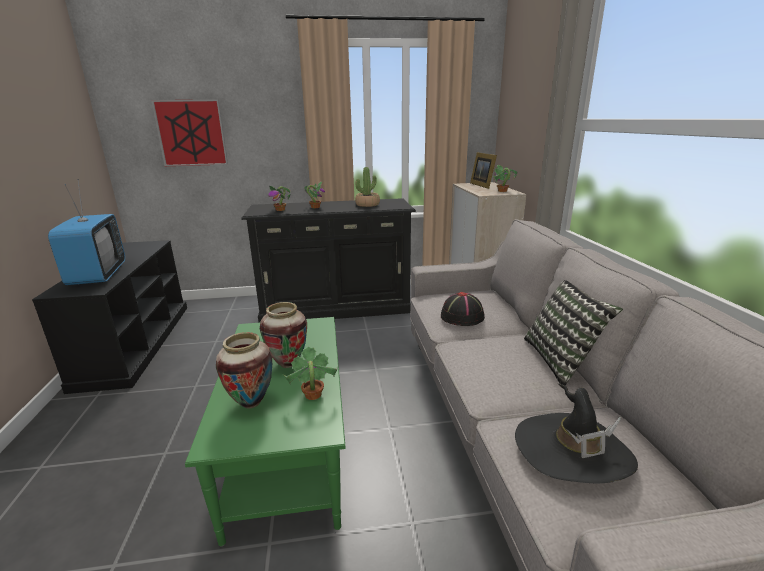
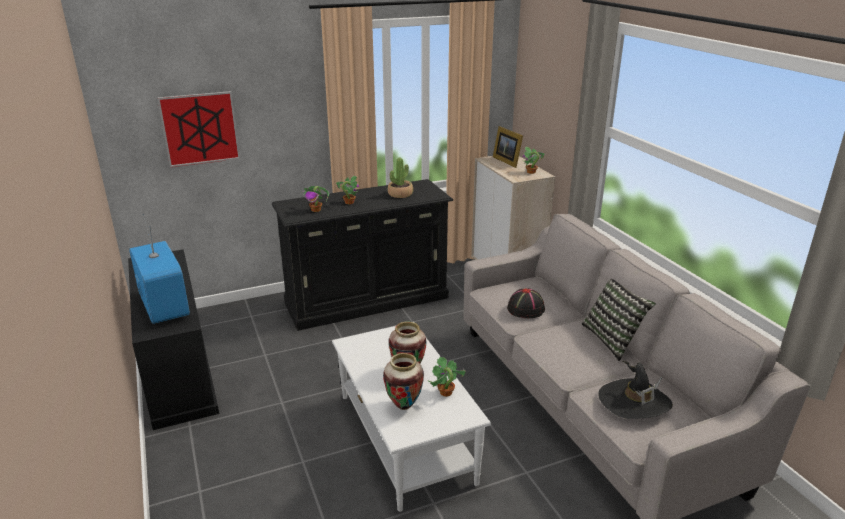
camera: 15 degrees left, 5 degrees up
(288, 446) = (405, 438): green coffee table -> white coffee table

